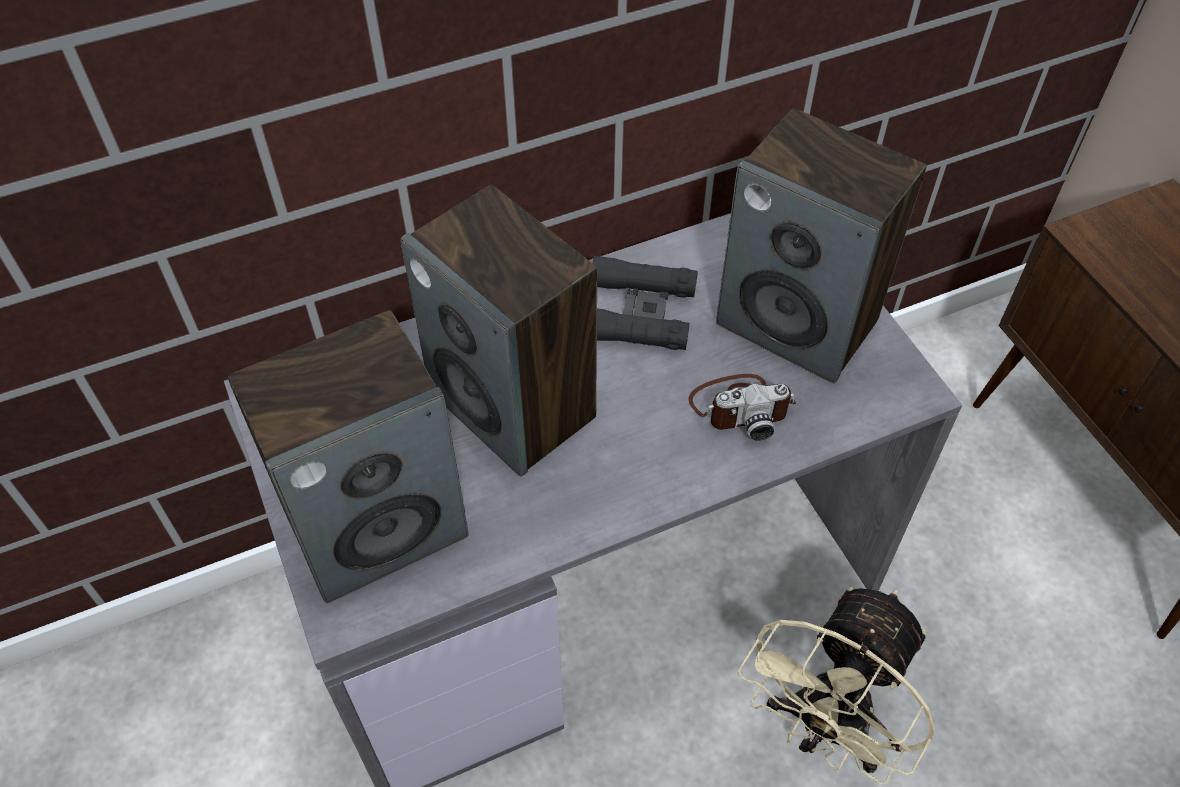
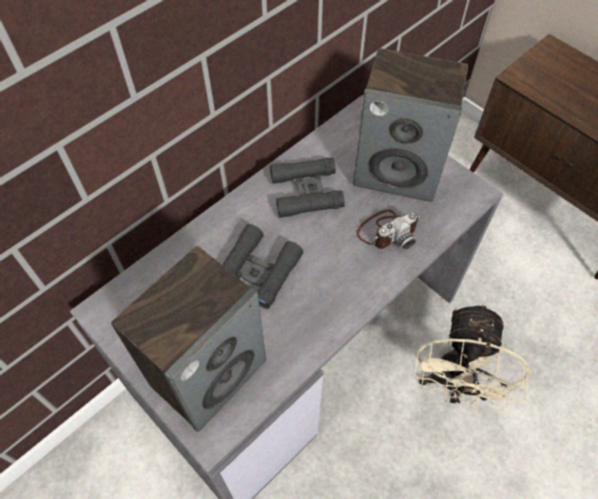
camera: 20 degrees left, 5 degrees up
(514, 405) = (258, 270): speaker -> black binoculars

